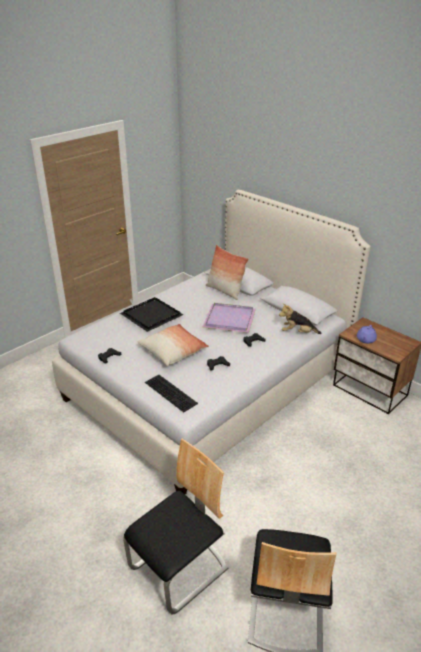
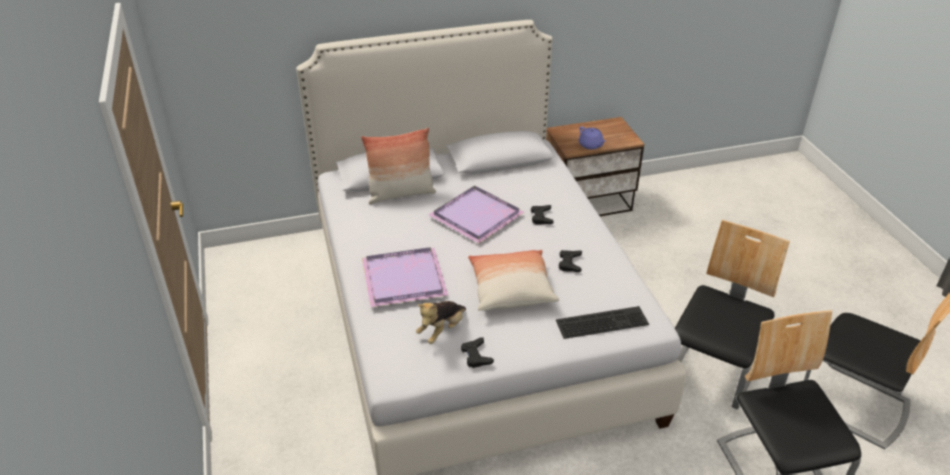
camera: 60 degrees left, 5 degrees up
(152, 315) = (402, 278): black tray -> purple tray
(252, 507) = (713, 371): none -> chair
(298, 332) = (548, 179): plush toy -> plush toy (442, 330)

